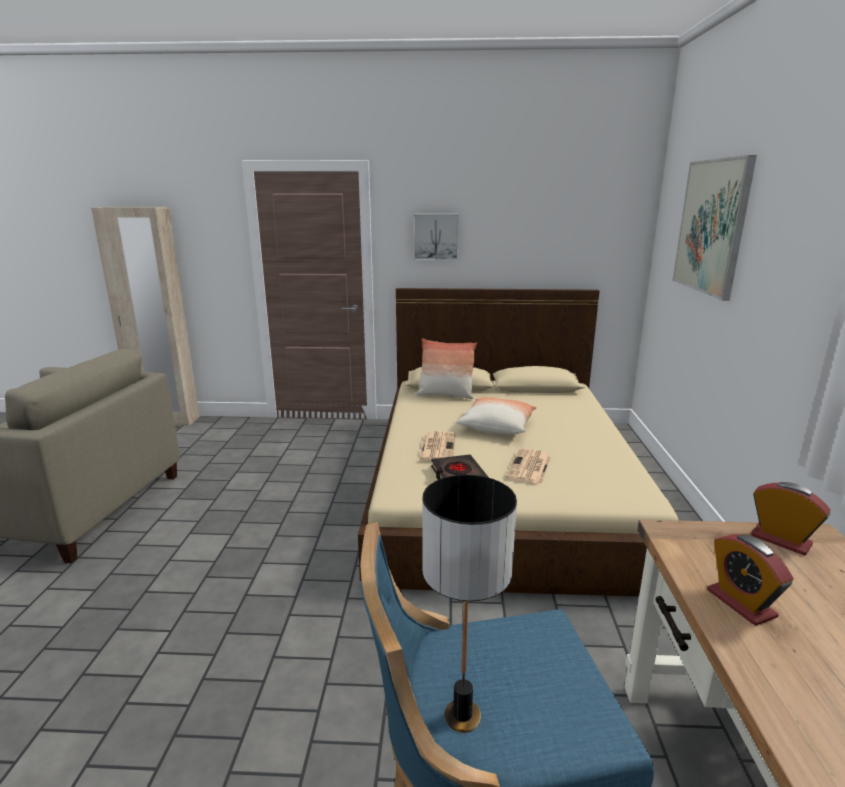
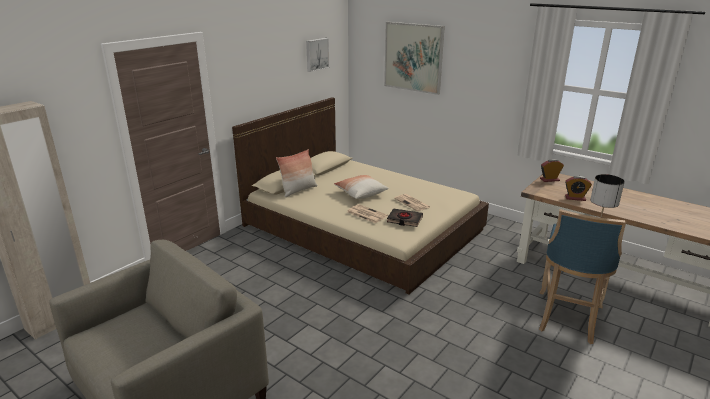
camera: 55 degrees left, 5 degrees up
(436, 236) = (249, 82): picture -> picture (316, 54)

